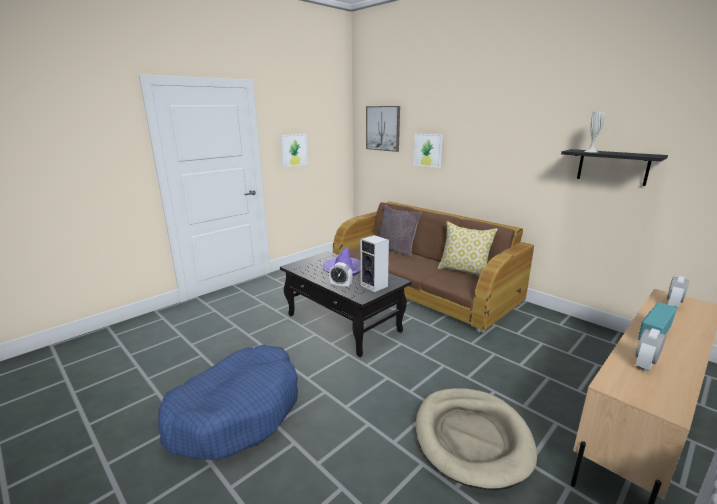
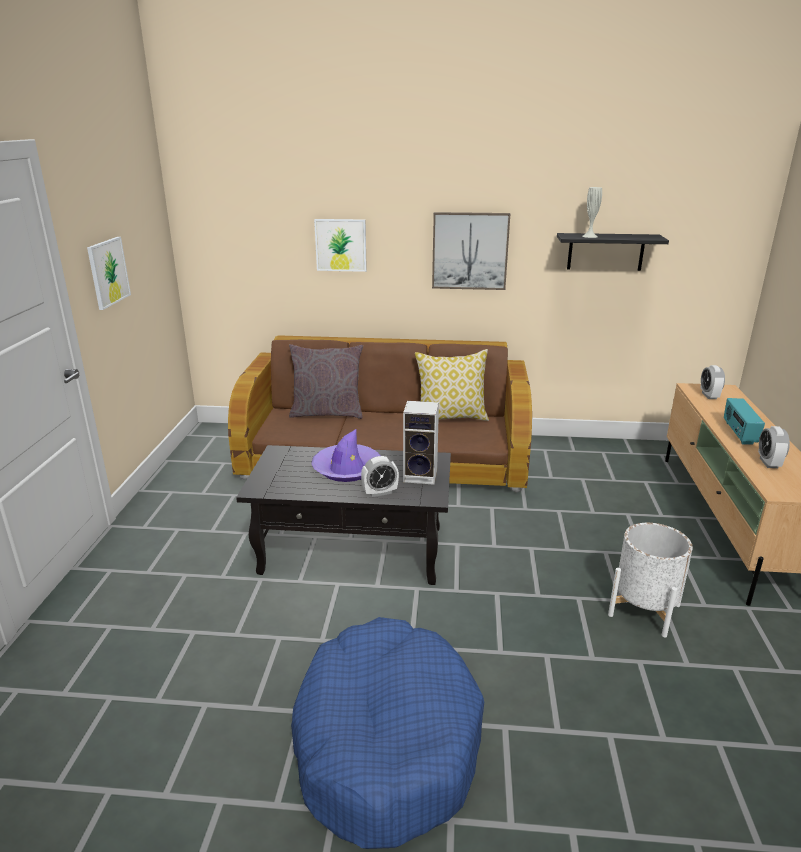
camera: 40 degrees left, 5 degrees up
(383, 128) = (243, 212): picture -> picture (470, 251)
(472, 438) = (644, 610): beige dog bed -> white planter

